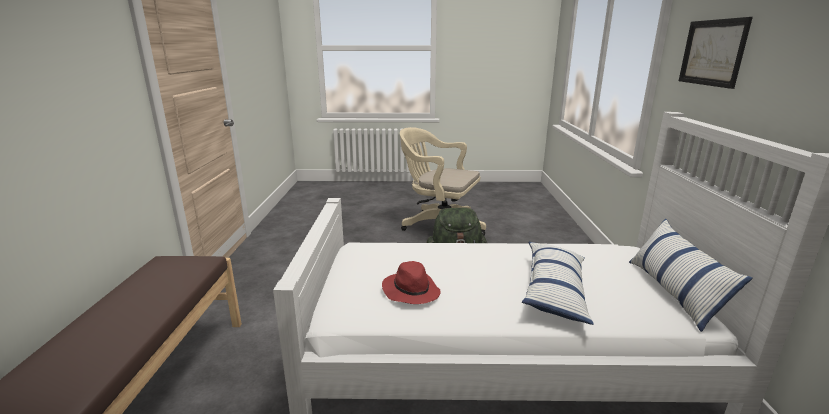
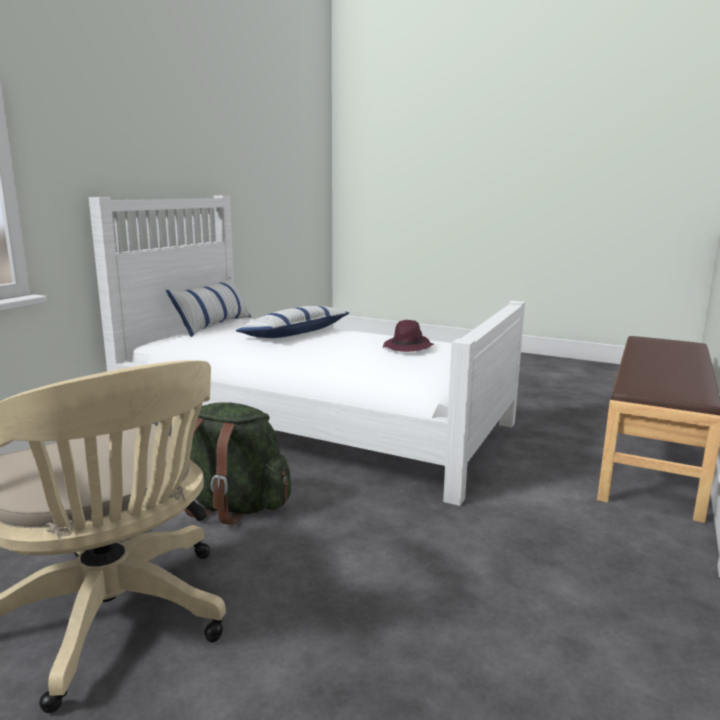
camera: 155 degrees left, 5 degrees down
(410, 291) = (408, 348): red hat -> purple hat
(712, 52) = (99, 132): picture -> none

